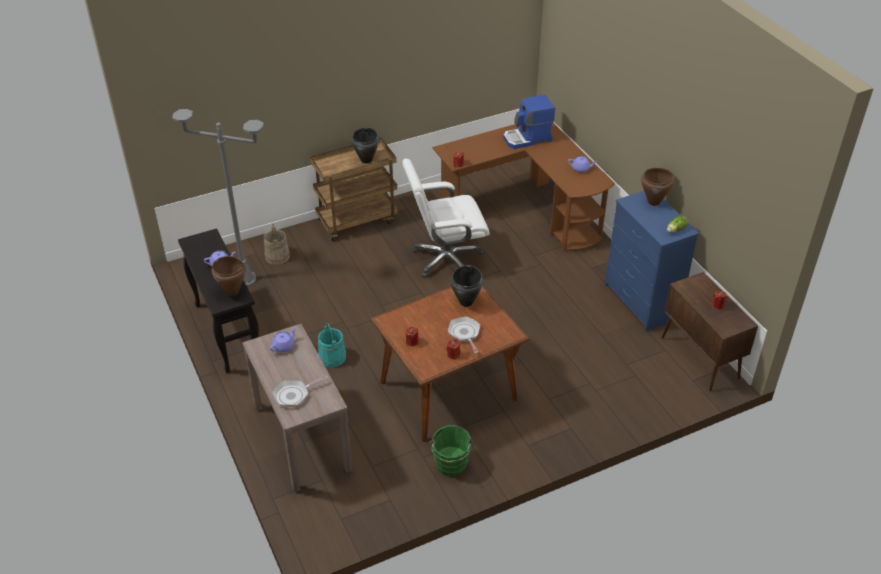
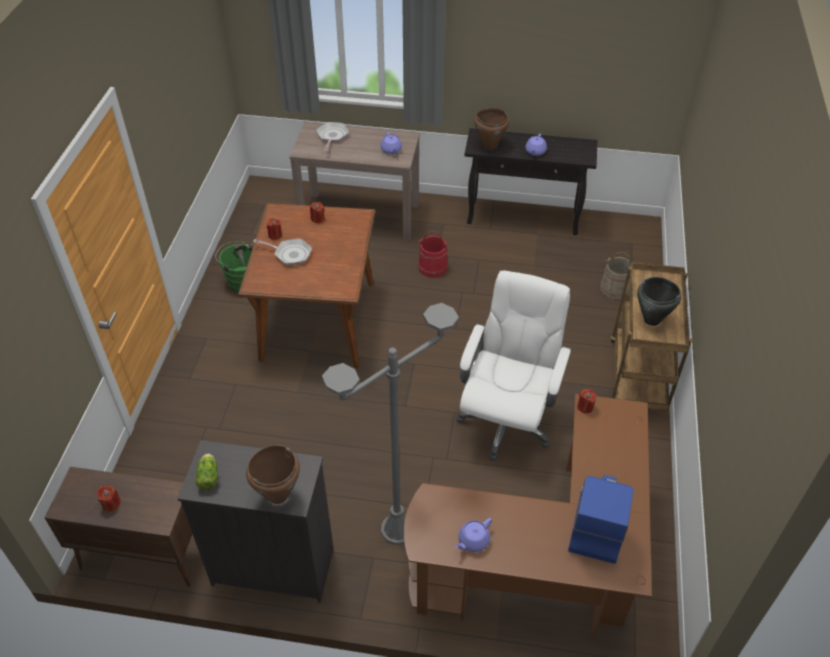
camera: 125 degrees right, 5 degrees up
(244, 279) = (593, 254): grey floor lamp -> grey floor lamp (397, 529)
(332, 357) = (433, 267): turquoise bucket -> red bucket
(466, 302) = (329, 276): black cooking pot -> none
(641, 302) = (272, 566): blue dresser -> black dresser

